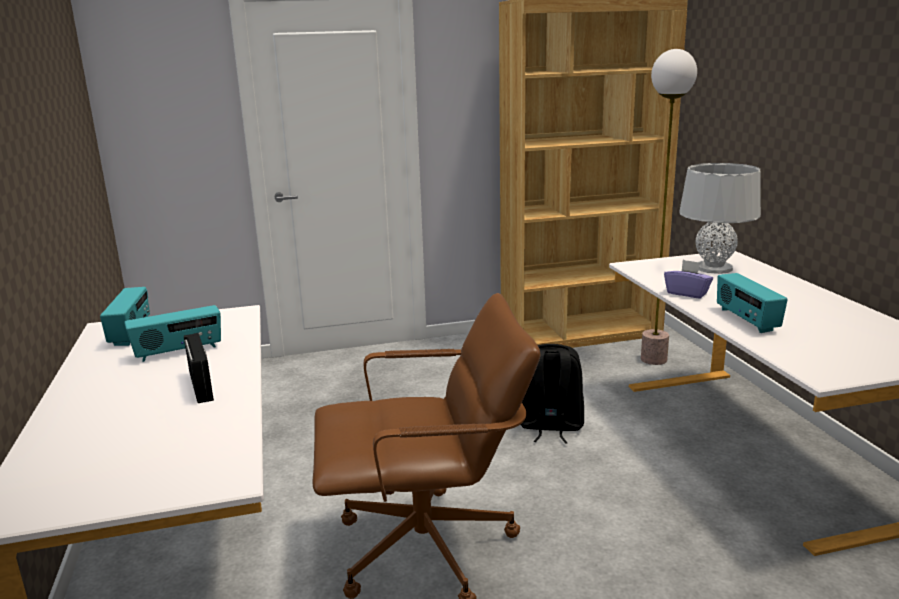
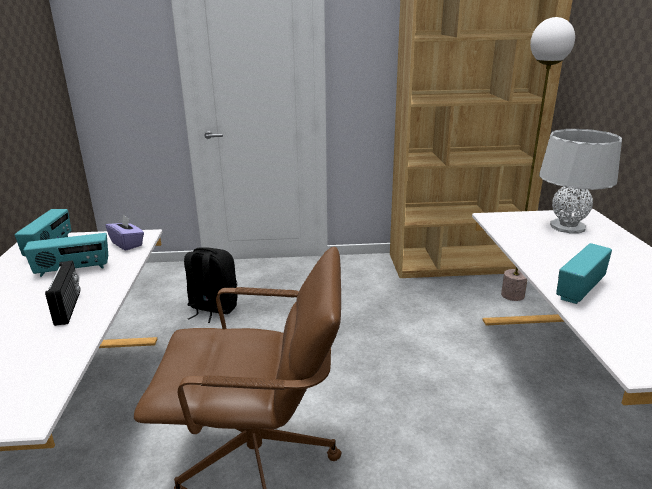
camera: 10 degrees right, 5 degrees up
(550, 426) = (402, 351): black backpack -> black backpack (212, 308)
(687, 293) = (532, 252): purple tissue box -> purple tissue box (127, 244)
(746, 320) = (579, 289): radio -> radio turned 45 degrees clockwise

